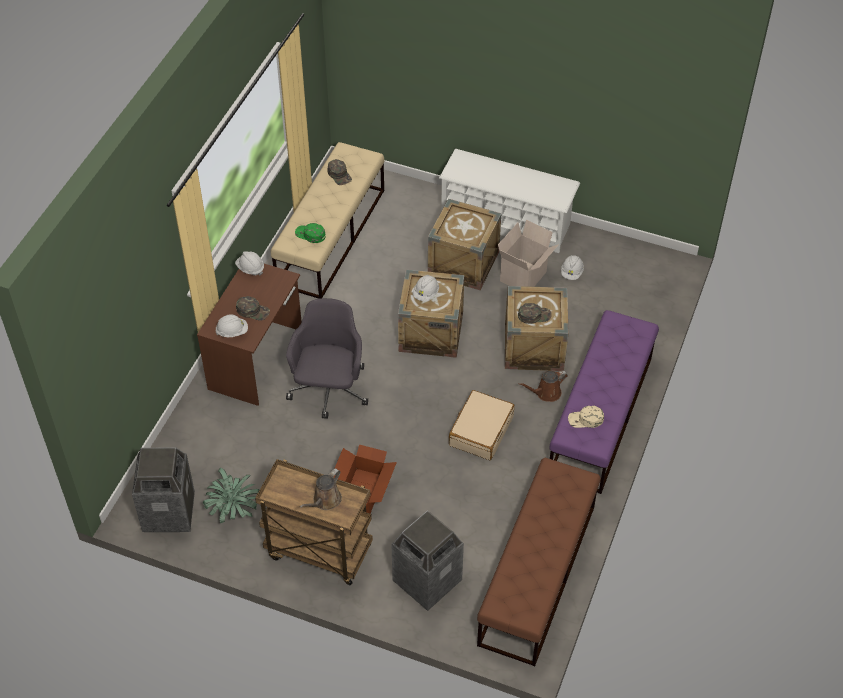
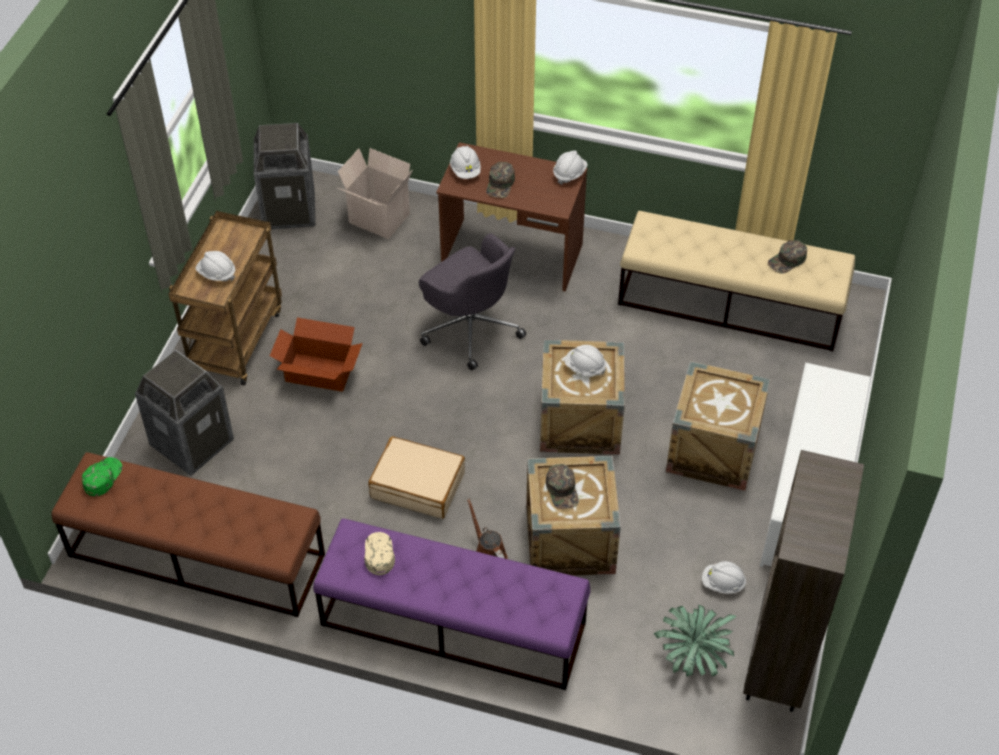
camera: 85 degrees right, 0 degrees up
(234, 508) = (295, 261): potted plant -> potted plant (693, 654)
(310, 234) = (669, 242): green cap -> green cap (102, 477)
(325, 501) = (216, 274): brown watering can -> white hard hat
(329, 390) = (470, 327): grey office chair -> grey office chair turned 45 degrees clockwise
(524, 277) = (700, 523): cardboard box -> cardboard box (377, 219)
(631, 254) = (779, 664): none -> brown bookcase

